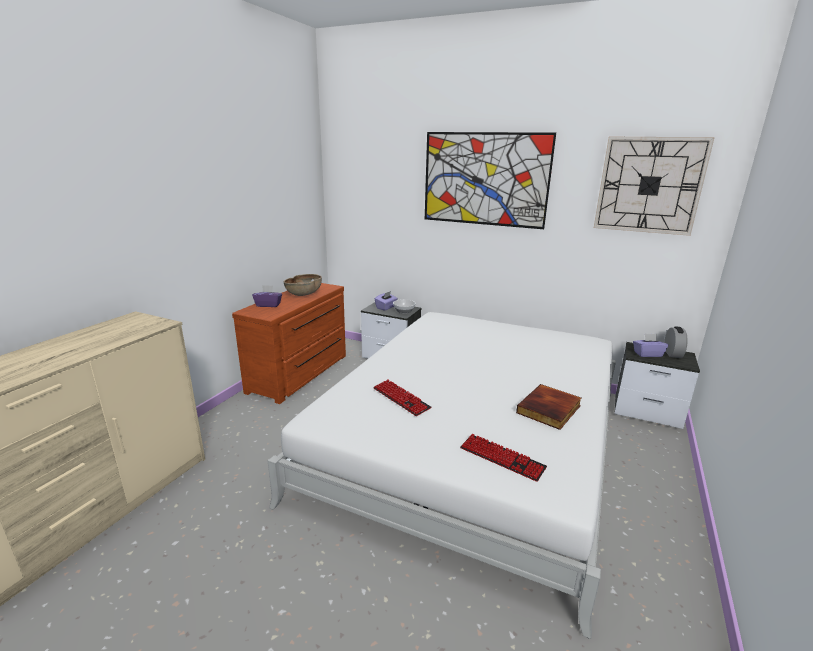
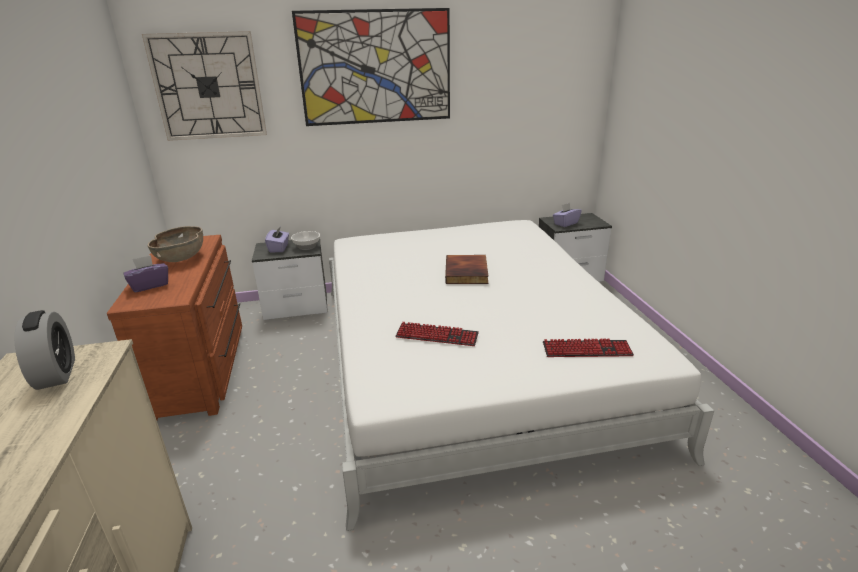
camera: 35 degrees left, 5 degrees up
(550, 410) = (565, 294): book -> book (467, 272)
(649, 185) = (541, 60): wall clock -> wall clock (208, 87)
(672, 353) = (580, 218): alarm clock -> alarm clock (56, 374)

